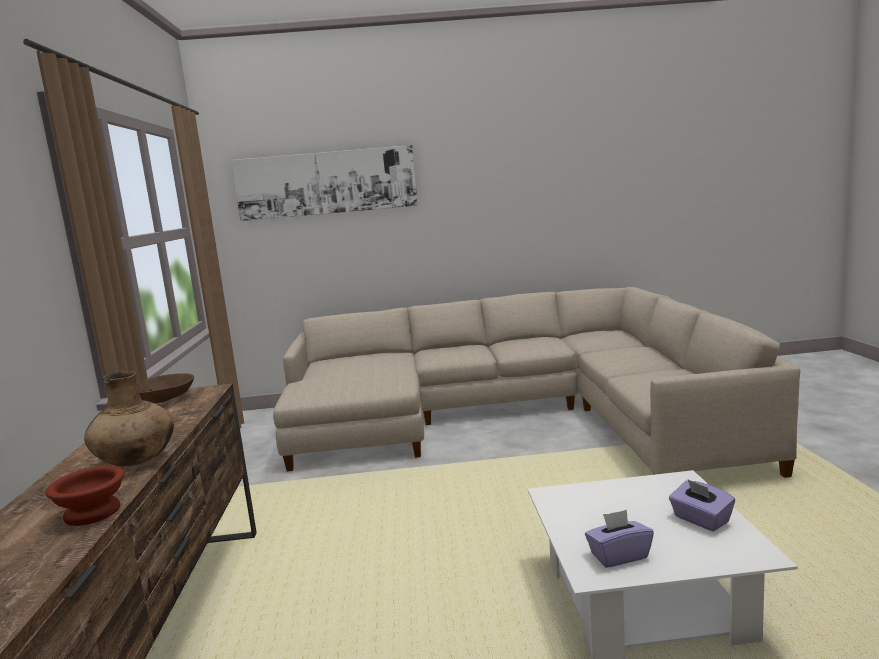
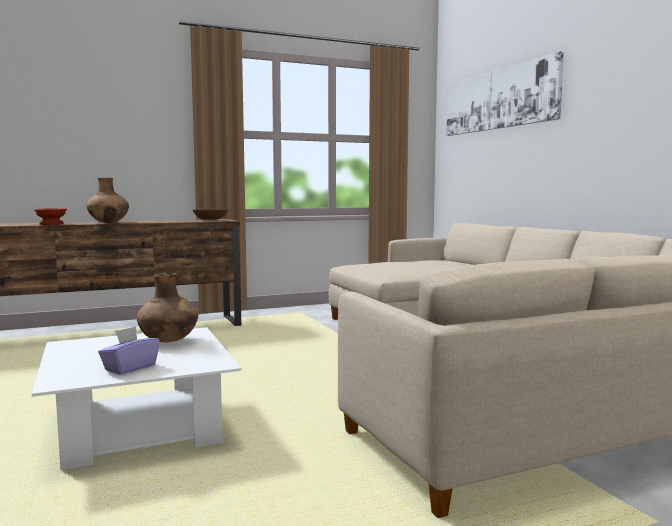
camera: 70 degrees right, 5 degrees down
(592, 506) = (169, 341): none -> brown vase
(618, 556) = (85, 348): purple tissue box -> none

